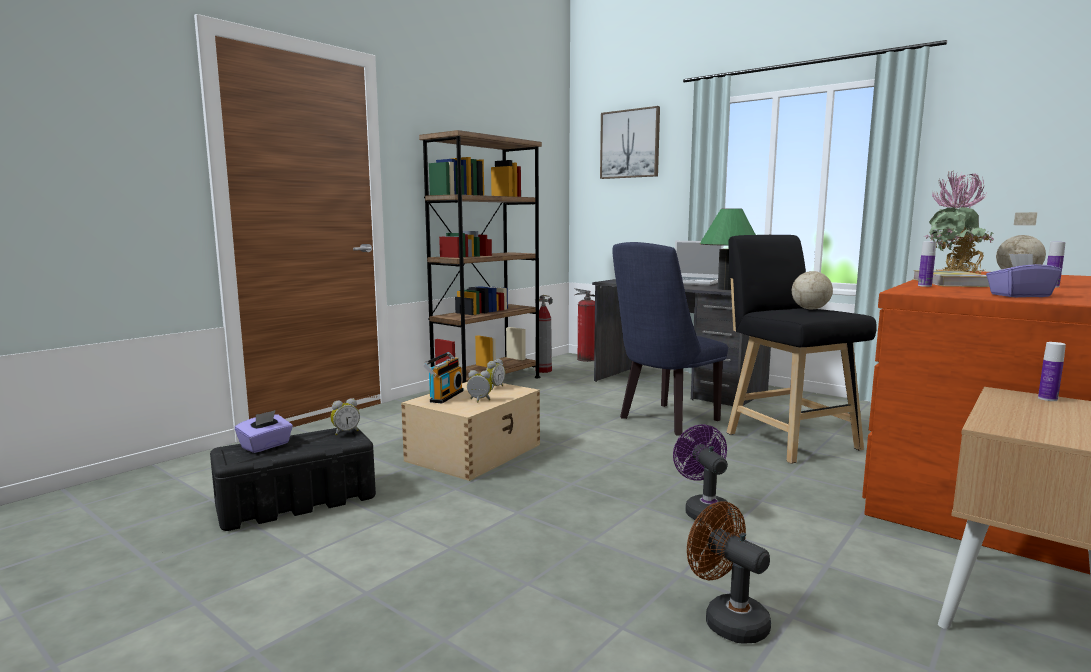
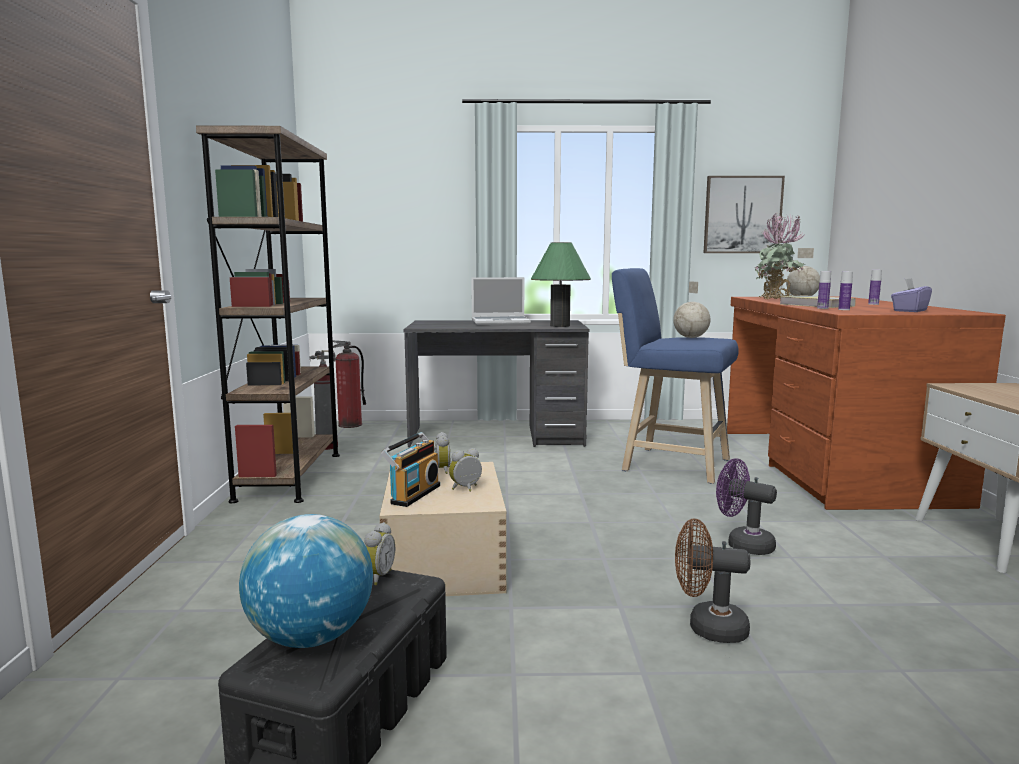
camera: 40 degrees left, 0 degrees up
(266, 446) = (311, 637): purple tissue box -> globe
(444, 396) = (413, 494): radio -> radio turned 45 degrees clockwise
(630, 144) = (388, 166): picture -> picture (742, 215)
(664, 421) = (553, 472): blue chair -> none
(727, 619) = (929, 626): brown fan -> brown fan (708, 628)
(787, 439) = (669, 464): black stool -> blue stool
(1047, 399) = (976, 385): bottle -> bottle (843, 309)

